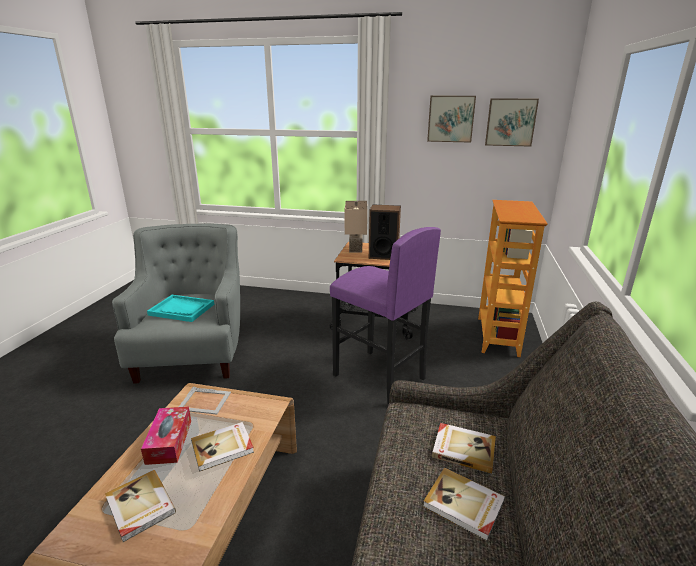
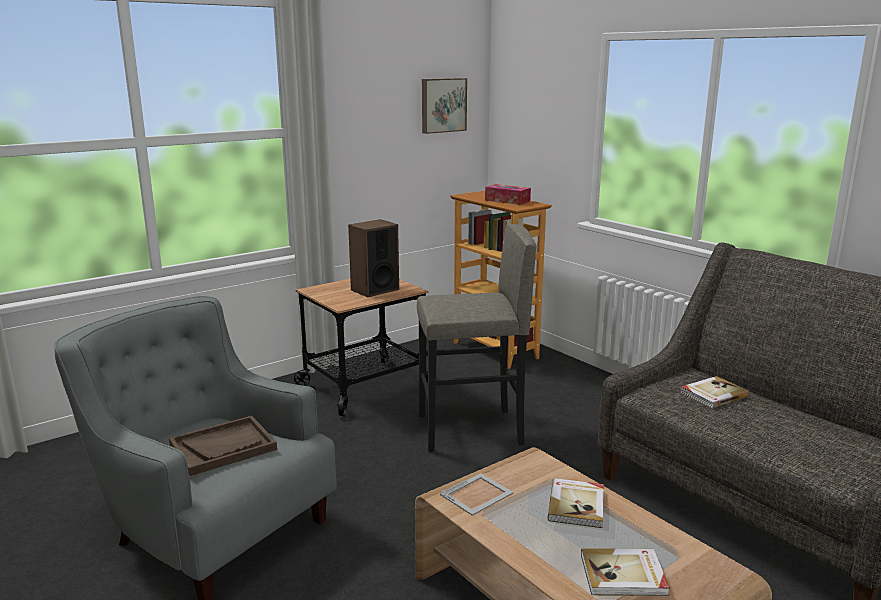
camera: 50 degrees left, 5 degrees down
(169, 441) = (530, 534): tissue box -> tissue box (507, 201)
(182, 309) = (223, 447): turquoise tray -> brown tray
(354, 248) = (325, 293): beige table lamp -> none
(378, 377) = (470, 430): purple stool -> grey stool
(451, 119) = (385, 105): picture -> none
(464, 505) = (771, 417): book -> none

